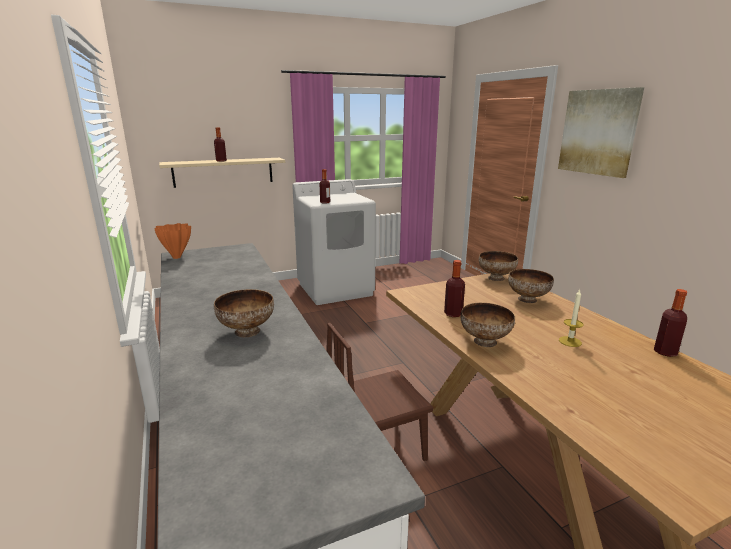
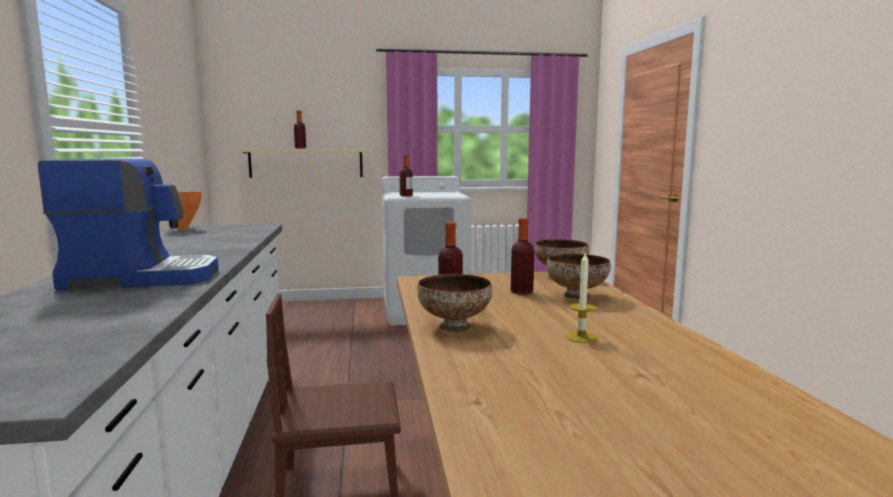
camera: 15 degrees right, 10 degrees down
(246, 331) = (143, 277): bowl -> coffee machine
(598, 132) = (753, 93): picture -> none
(665, 352) = (726, 361): bottle -> bottle (521, 291)

